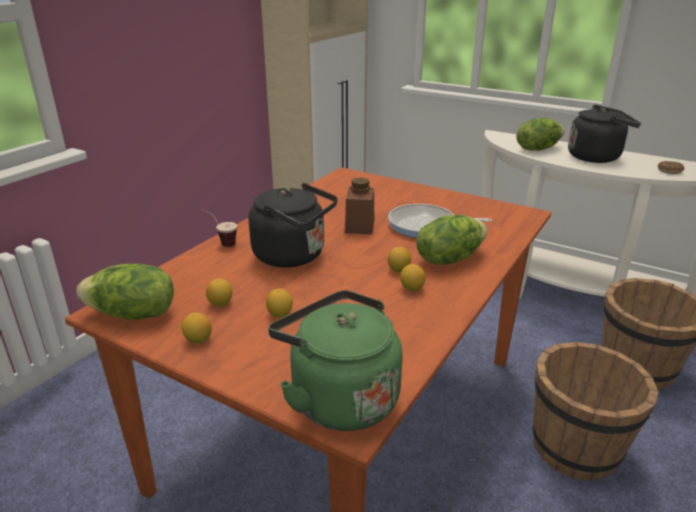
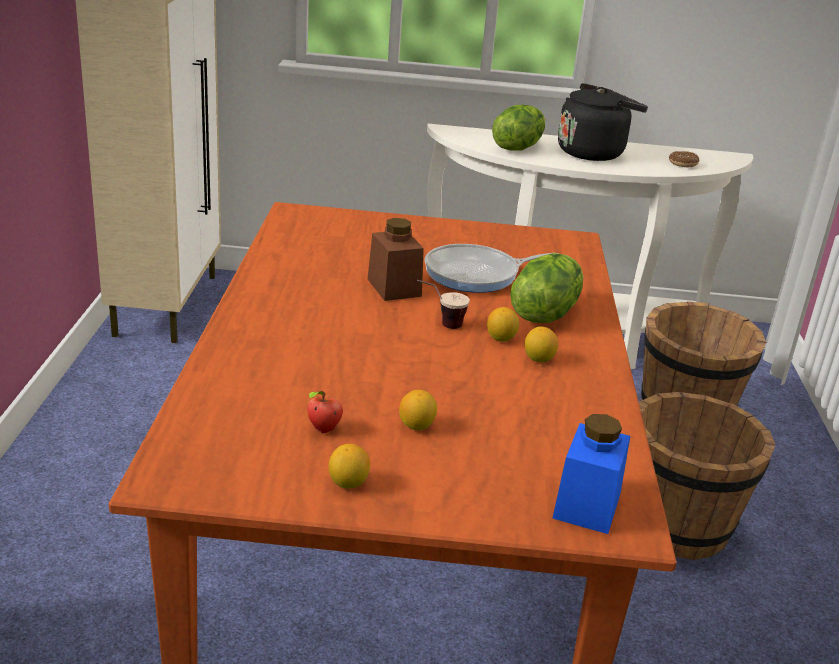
camera: 30 degrees left, 0 degrees up
(133, 315) = (216, 474): lettuce -> none
(220, 303) = (323, 430): lemon -> apple
(221, 243) = (225, 344): cup -> cup (440, 324)
(294, 256) = (351, 345): black kettle -> none
(339, 398) = (587, 505): green kettle -> blue jar

